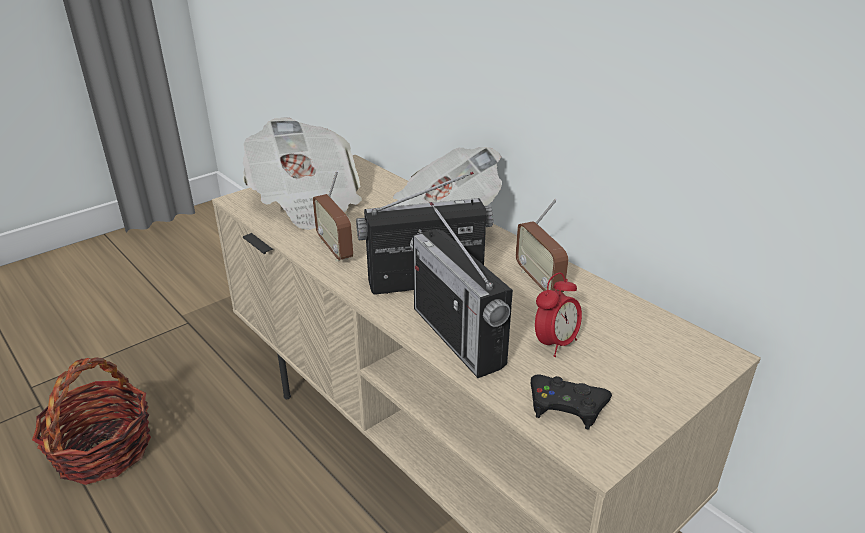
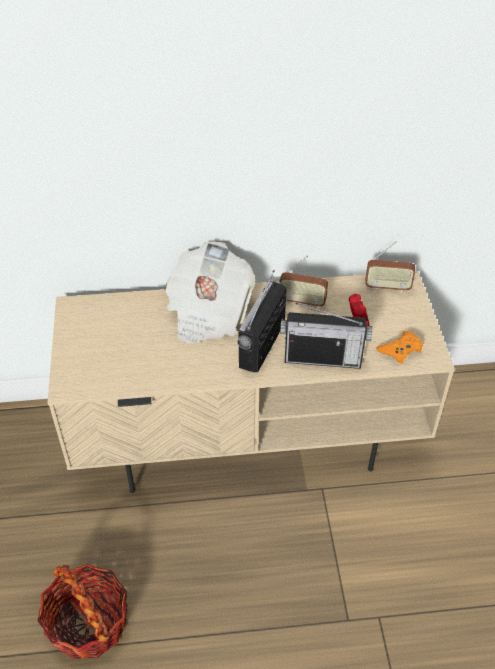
camera: 55 degrees left, 15 degrees up
(305, 201) = (107, 354): newspaper -> none
(335, 249) = (189, 367): radio -> radio (387, 287)
(566, 405) = (400, 350): black game controller -> orange game controller

